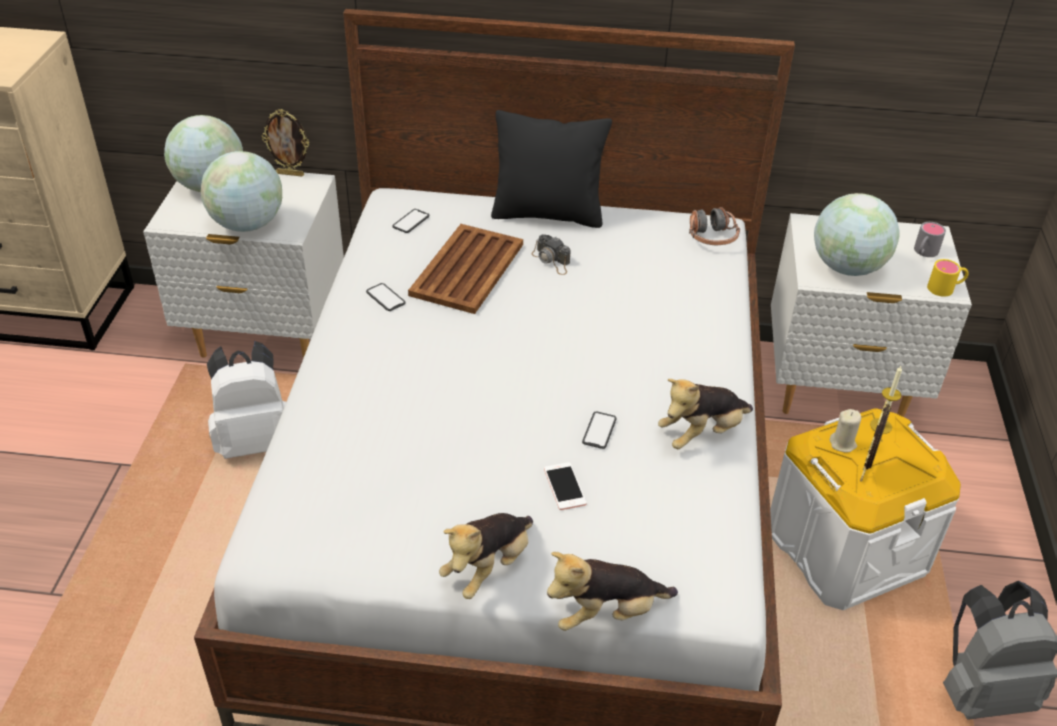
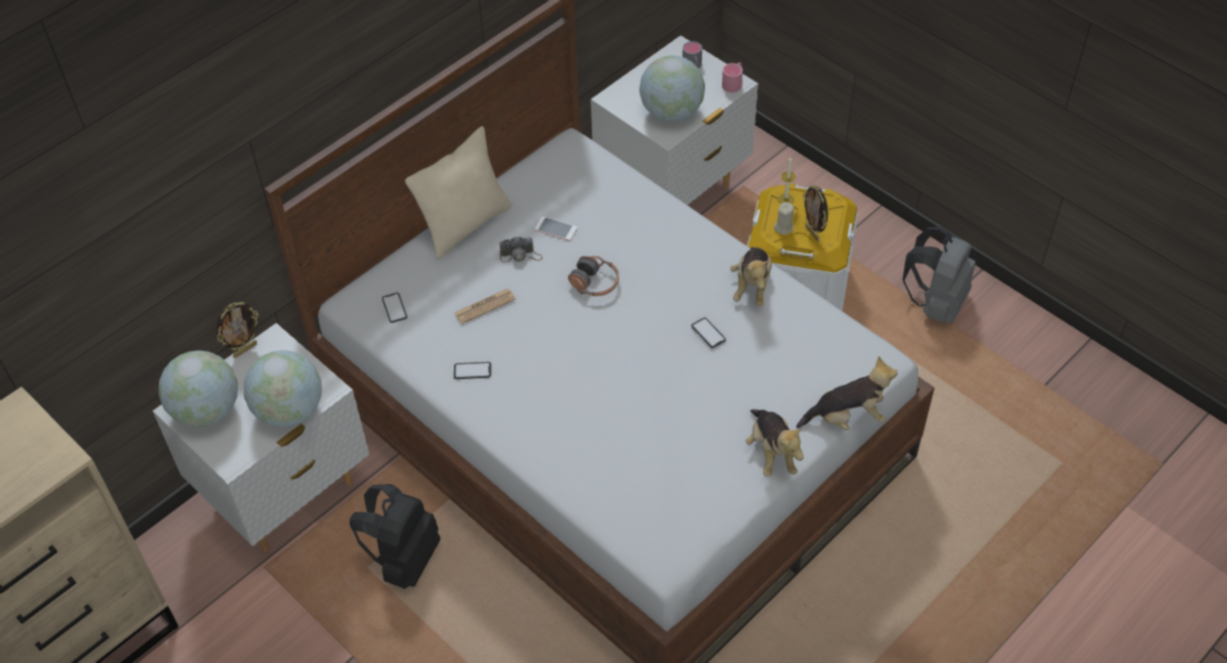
camera: 50 degrees left, 10 degrees up
(256, 441) = (404, 559): white backpack -> black backpack
(468, 269) = (484, 306): brown tray -> newspaper
(548, 214) = (465, 225): black pillow -> beige pillow
(564, 486) = (739, 378): phone -> phone (556, 229)
(606, 613) = (847, 417): plush toy -> plush toy turned 120 degrees counterclockwise
(711, 237) = (579, 156): headphones -> headphones (595, 283)
(946, 288) = (734, 82): yellow mug -> pink mug

